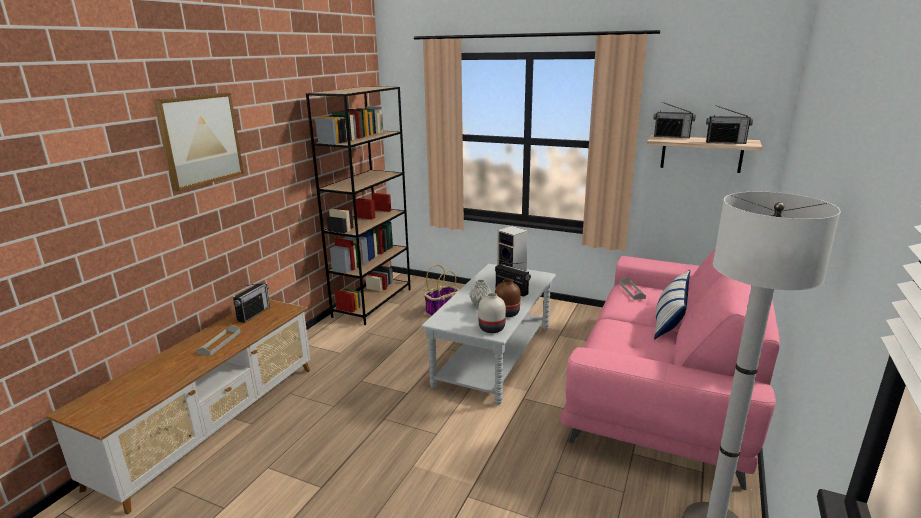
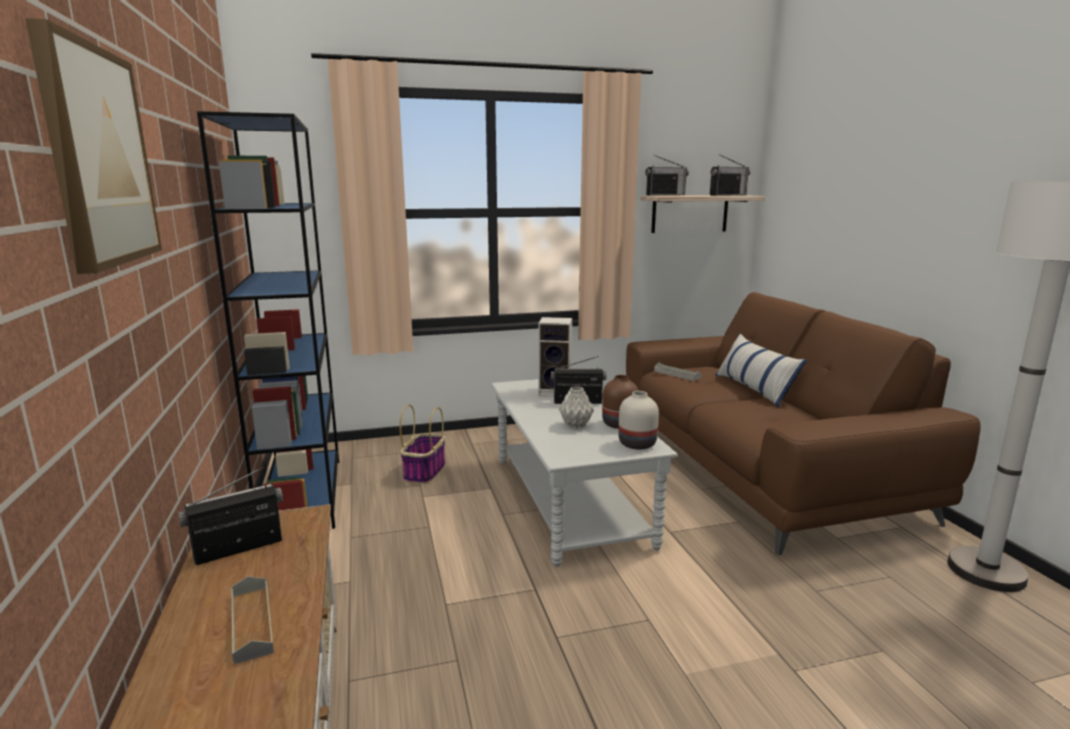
camera: 40 degrees left, 5 degrees down
(254, 314) = (238, 549): radio -> radio turned 105 degrees counterclockwise
(372, 302) = (301, 495): beige bookcase -> blue bookcase
(665, 385) = (759, 466): pink sofa -> brown sofa

